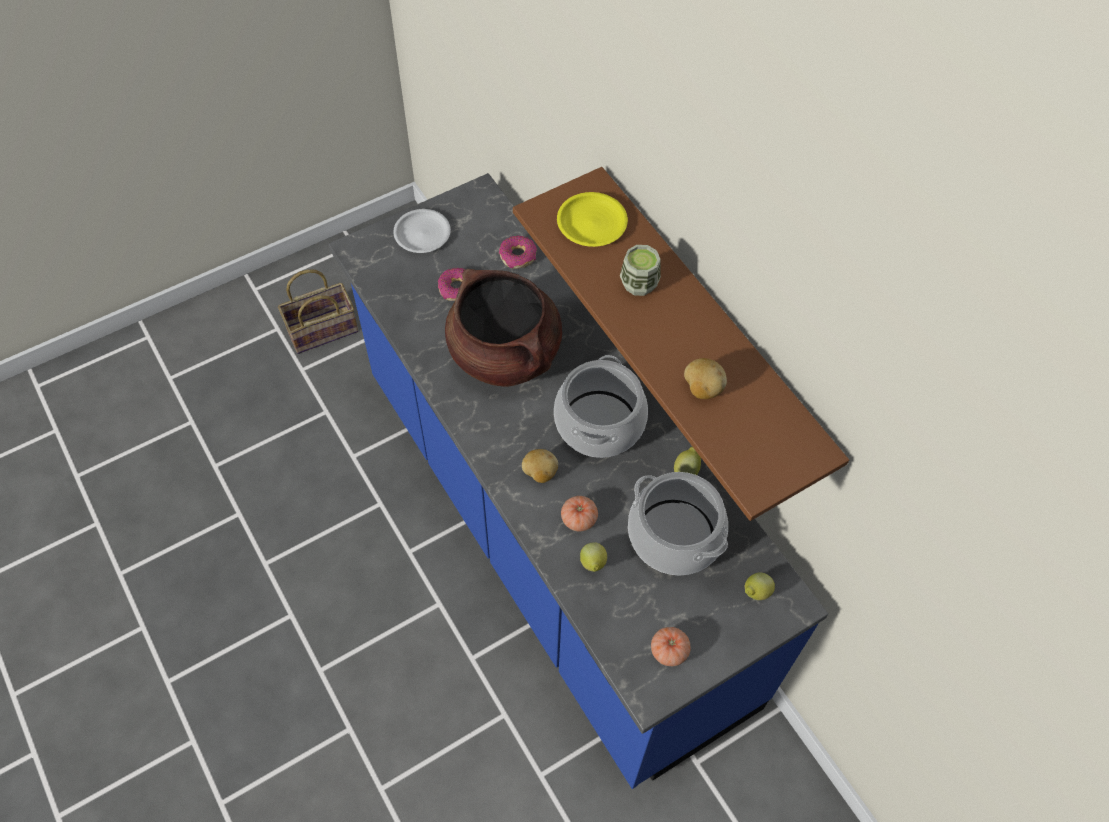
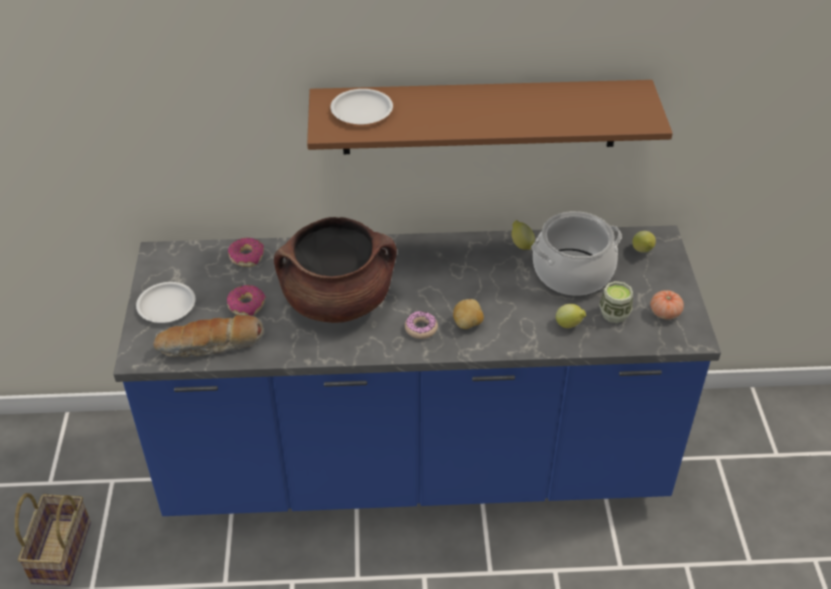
camera: 60 degrees left, 15 degrees down
(394, 290) = (211, 346): none -> bread
(509, 436) = (421, 328): none -> donut
(579, 519) = (524, 318): tomato -> none
(591, 223) = (362, 111): yellow plate -> white plate
(598, 423) = (446, 273): cooking pot -> none
(639, 283) = (438, 109): cup -> cup (614, 314)
(702, 388) = (553, 115): potato -> none

